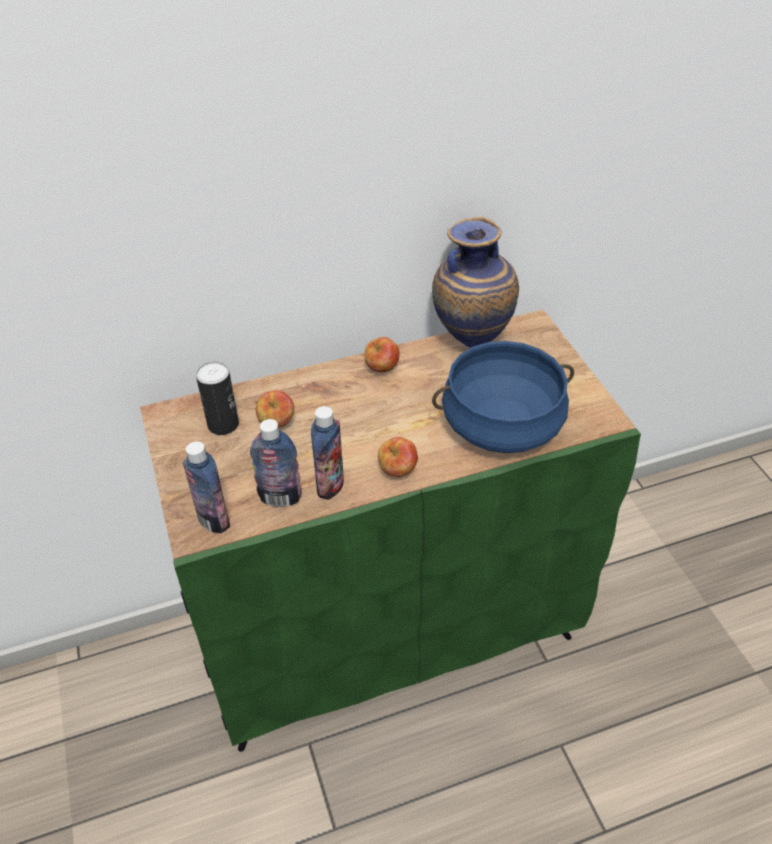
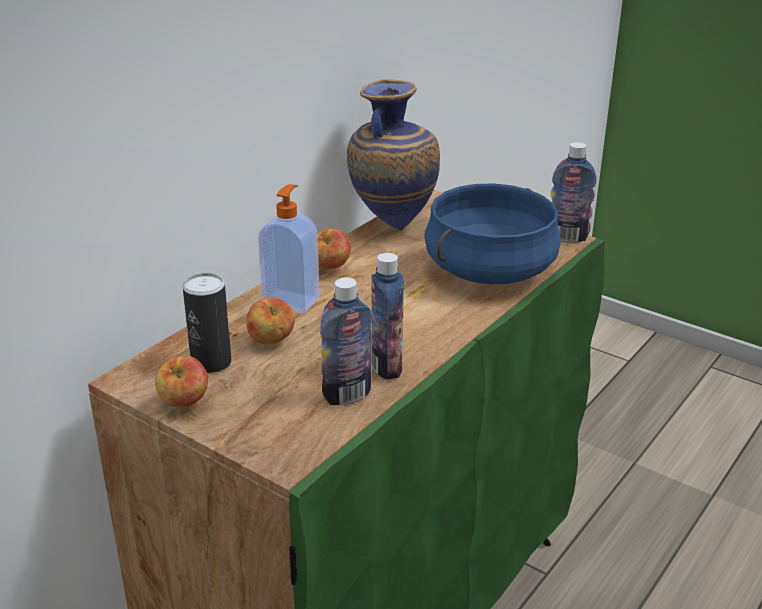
camera: 35 degrees left, 15 degrees down
(213, 520) = (296, 440): bottle -> bottle (567, 237)
(325, 390) = (292, 301): none -> soap dispenser
(398, 471) = (438, 333): apple -> apple (184, 403)

